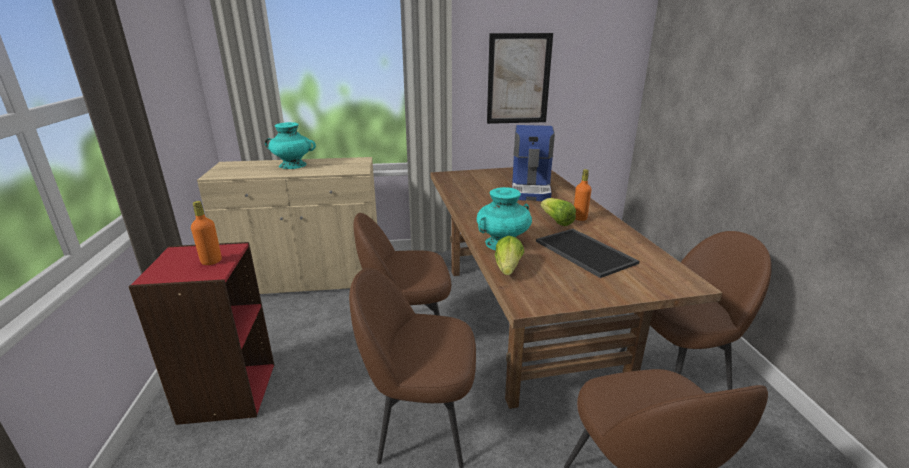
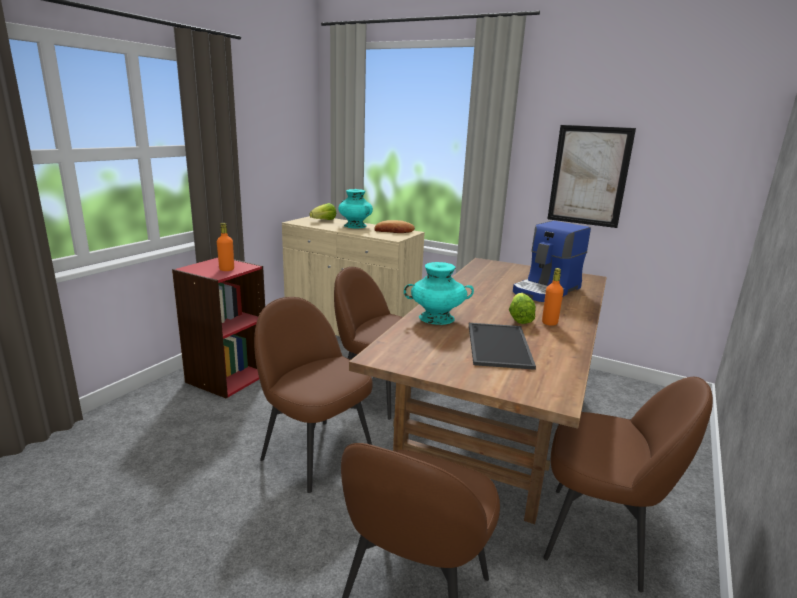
camera: 35 degrees right, 5 degrees down
(343, 162) = (394, 231): none -> bread
(508, 268) = (407, 333): lettuce -> lettuce (324, 220)

